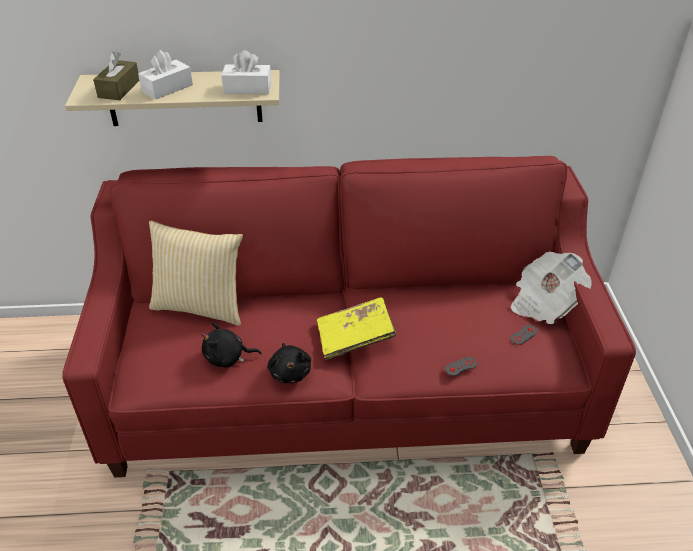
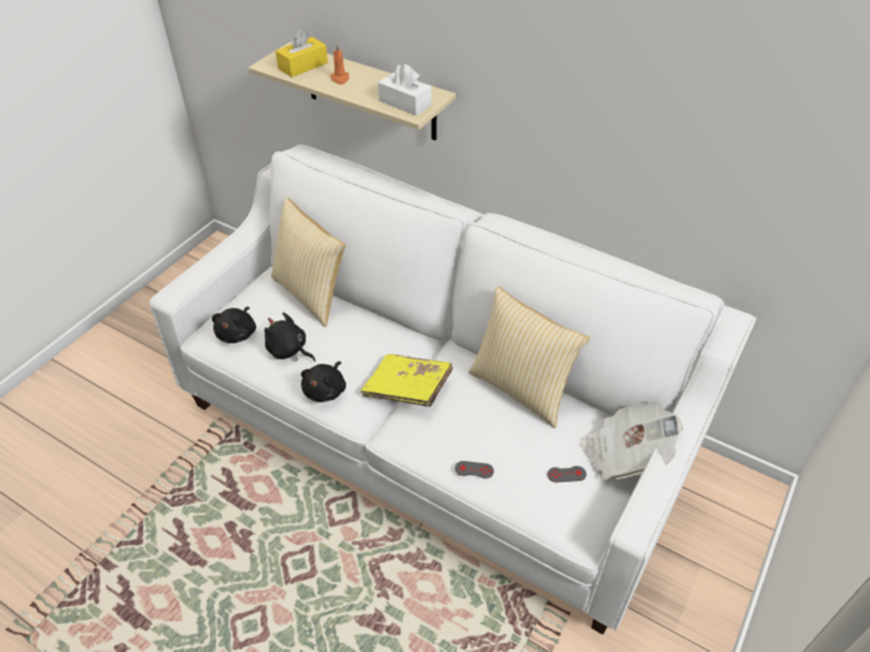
camera: 35 degrees right, 5 degrees up
(119, 89) = (303, 66): brown tissue box -> yellow tissue box
(164, 368) = (238, 333): none -> black plush toy
(167, 88) = (340, 79): white tissue box -> orange candle
(346, 381) = (435, 429): red sofa -> white sofa
(438, 294) = (521, 388): none -> pillow

